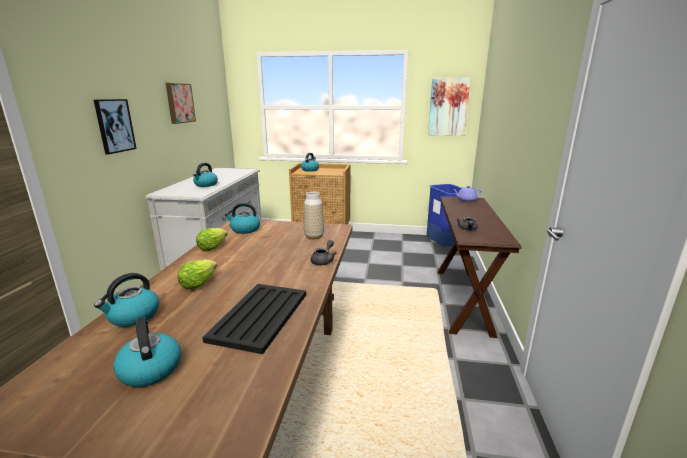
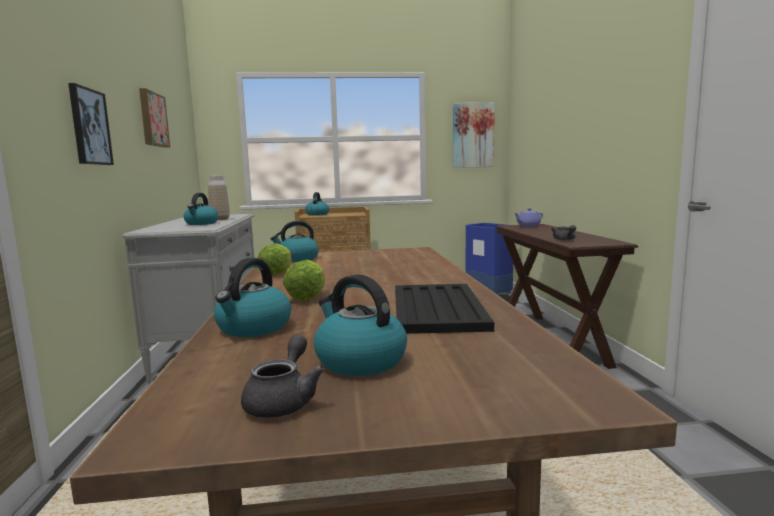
camera: 15 degrees left, 10 degrees down
(314, 237) = (399, 256): vase -> vase (220, 219)
(324, 261) = (443, 269): grey teapot -> grey teapot (284, 400)

